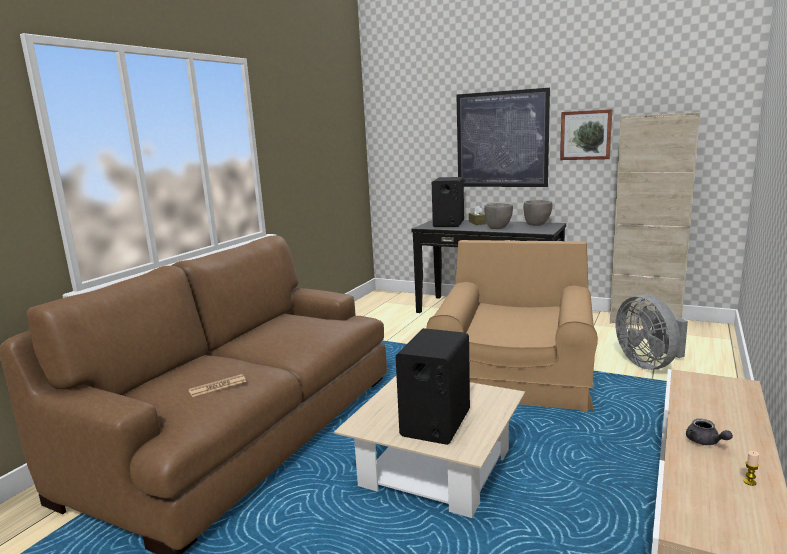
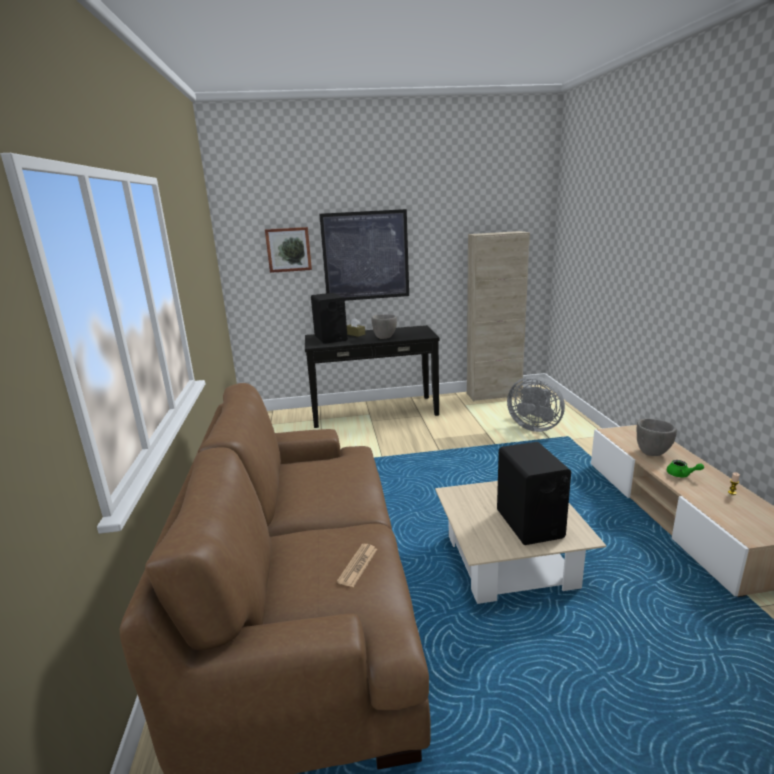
camera: 35 degrees left, 5 degrees up
(514, 376) = (465, 463): brown armchair -> none
(537, 225) = (409, 330): grey bowl -> grey bowl (652, 452)
(585, 135) = (437, 250): picture -> picture (288, 249)
(705, 442) = (681, 475): grey teapot -> green teapot

